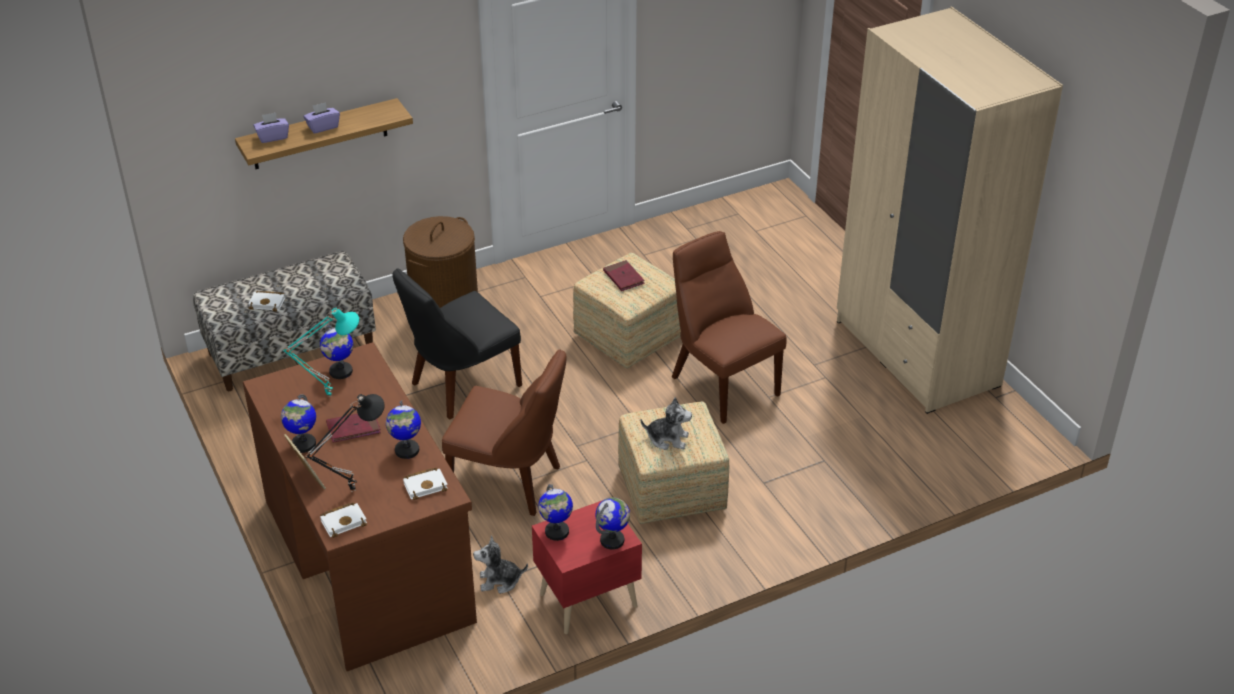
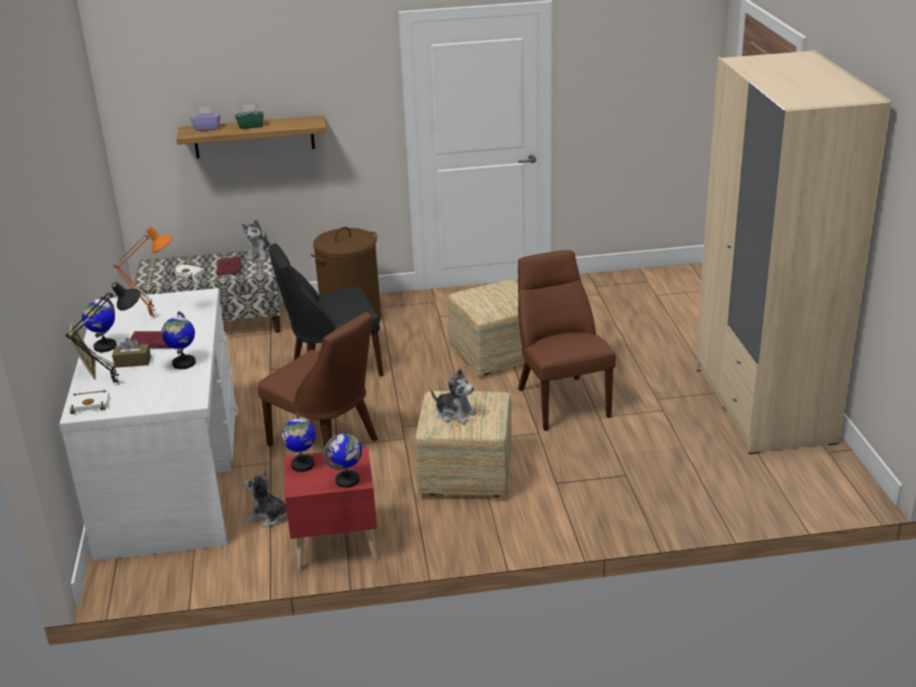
camera: 20 degrees right, 10 degrees down
(323, 127) = (250, 126): purple tissue box -> green tissue box
(330, 395) = (154, 317): turquoise table lamp -> orange table lamp
(334, 263) = (260, 255): none -> plush toy
(340, 372) = (175, 303): globe -> none
(349, 458) = (133, 362): none -> brown tissue box
(369, 558) = (172, 479): brown desk -> white desk
(426, 485) = (179, 390): white book -> none
(623, 277) = (492, 294): red book -> red book (229, 268)

